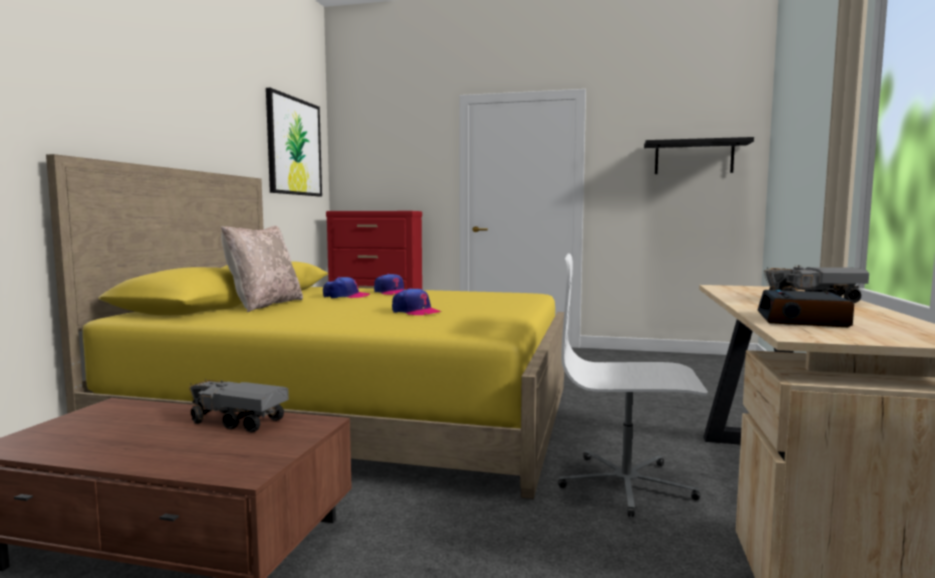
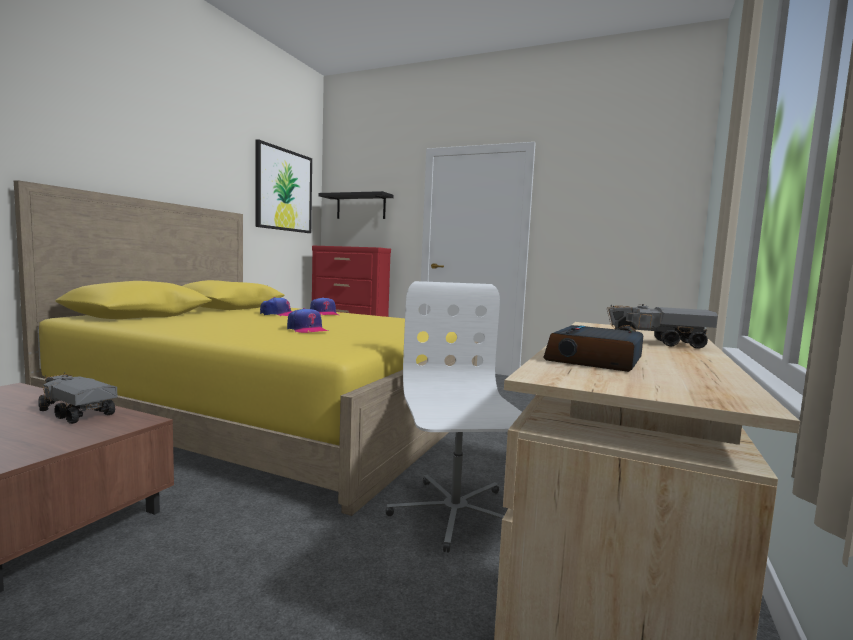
camera: 10 degrees right, 0 degrees up
(264, 305) = (198, 316): beige pillow -> none
(626, 484) = (453, 513): white office chair -> white office chair turned 60 degrees clockwise
(694, 157) = (632, 206): black shelf -> black shelf (361, 207)

